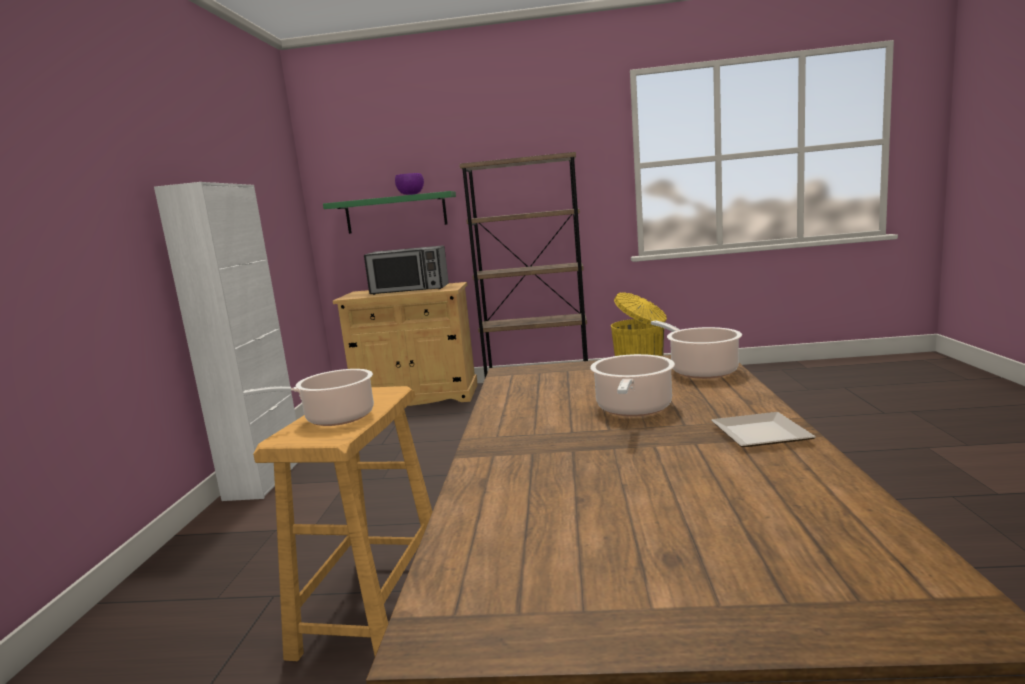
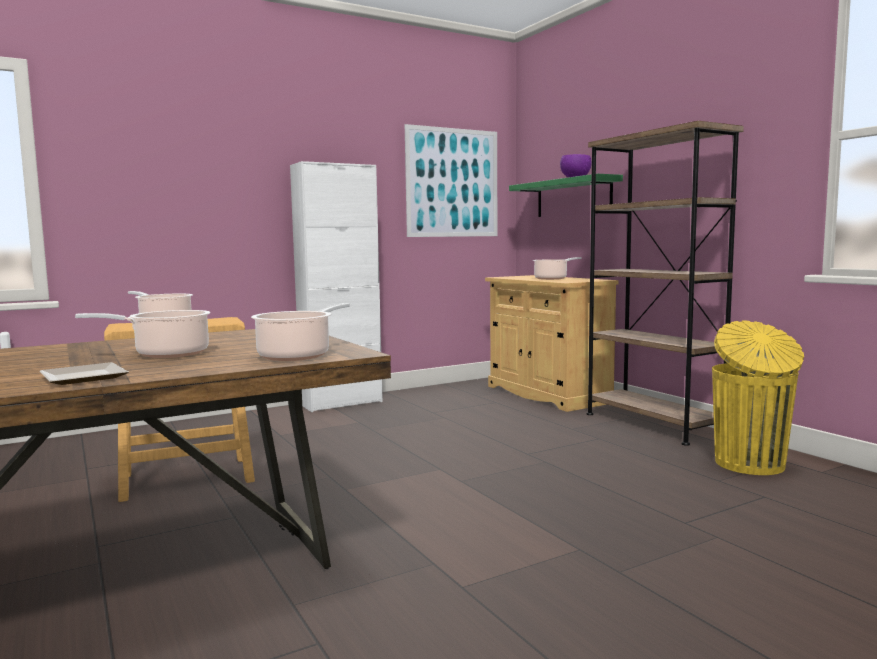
camera: 55 degrees right, 5 degrees down
(271, 202) = (452, 183): none -> picture
(410, 290) = (552, 278): microwave -> cooking pot

